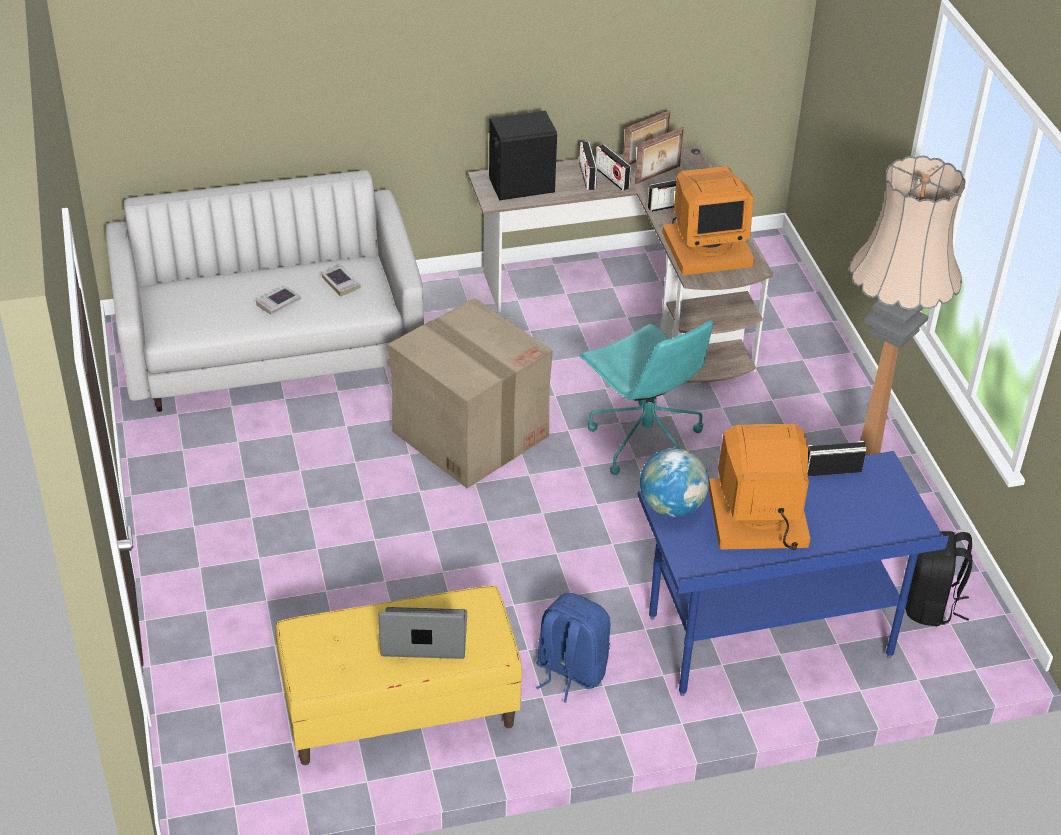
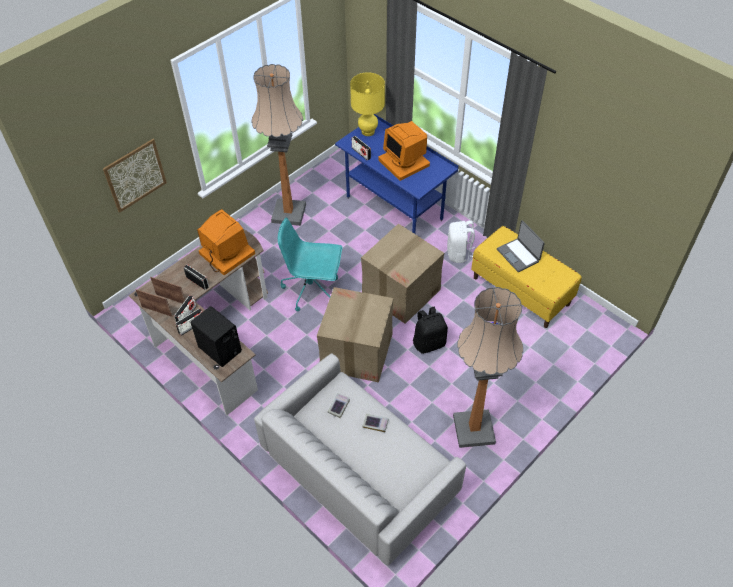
camera: 120 degrees left, 10 degrees up
(209, 490) = (473, 430): none -> floor lamp
(546, 543) = (401, 291): none -> cardboard box
(569, 671) = (459, 253): blue backpack -> white backpack
(642, 439) = (313, 290): turquoise office chair -> turquoise office chair turned 105 degrees counterclockwise
(672, 507) = (420, 185): globe -> none
(861, 97) = (135, 175): none -> picture
(897, 509) = (368, 131): none -> yellow table lamp
(930, 605) = (342, 175): black backpack -> black backpack (429, 343)

